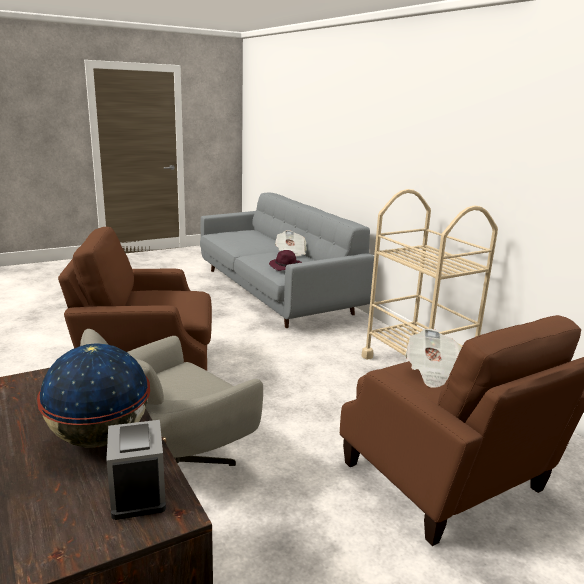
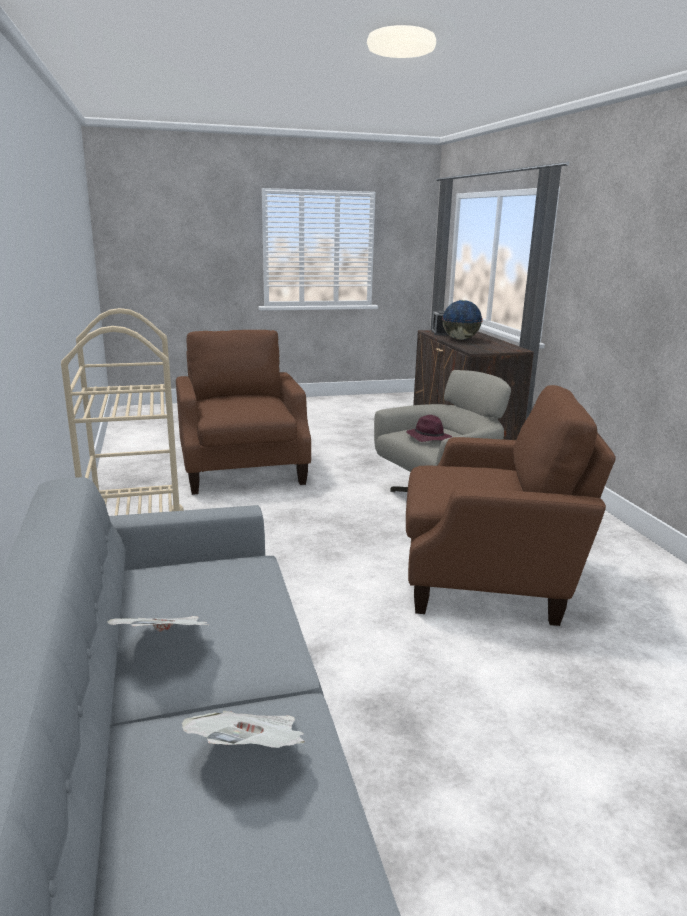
camera: 165 degrees left, 0 degrees up
(286, 267) = (229, 579): purple hat -> purple hat (428, 438)
(432, 373) = (244, 405): newspaper -> newspaper (250, 753)

